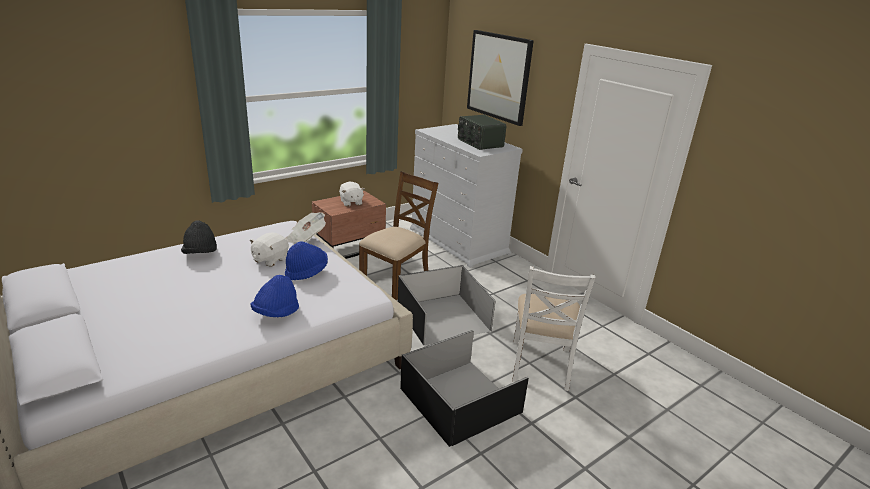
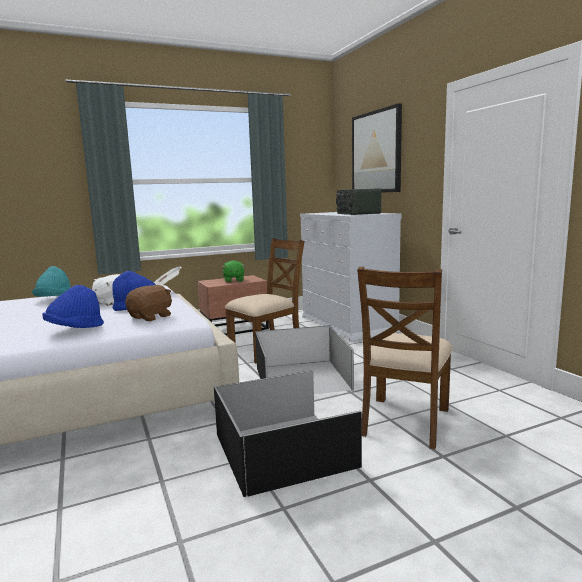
camera: 15 degrees right, 15 degrees down
(200, 253) = (54, 299): black hat -> turquoise hat
(333, 290) = (151, 317): none -> brown plush toy
(351, 202) = (233, 280): white plush toy -> green plush toy
(540, 364) = (404, 421): white chair -> brown chair

